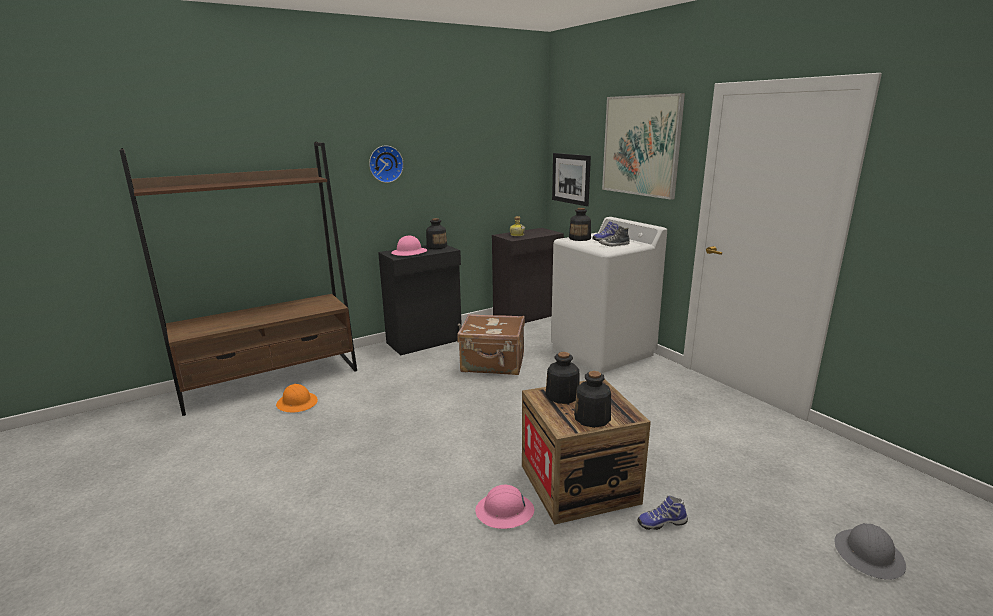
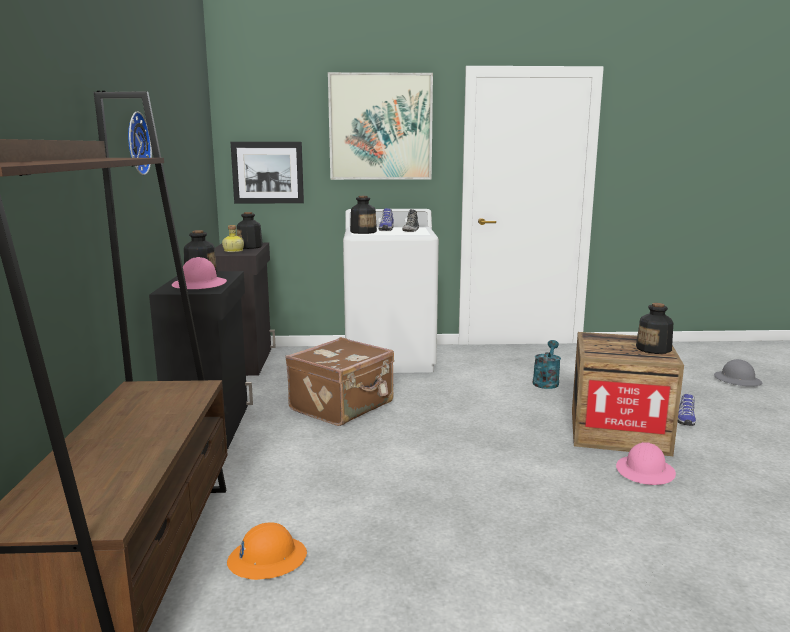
camera: 60 degrees left, 5 degrees down
(562, 396) = (605, 348): bottle -> bottle (250, 247)
(652, 424) = (546, 382): none -> turquoise watering can

